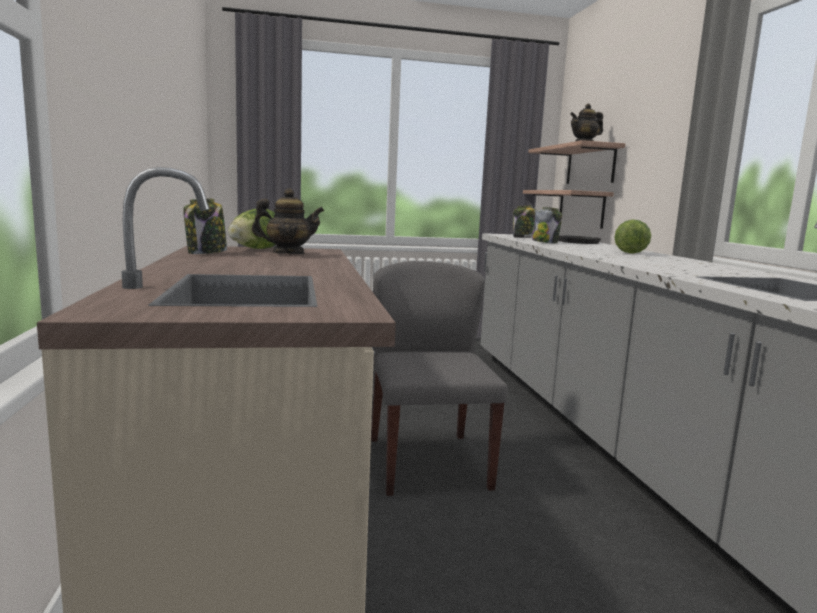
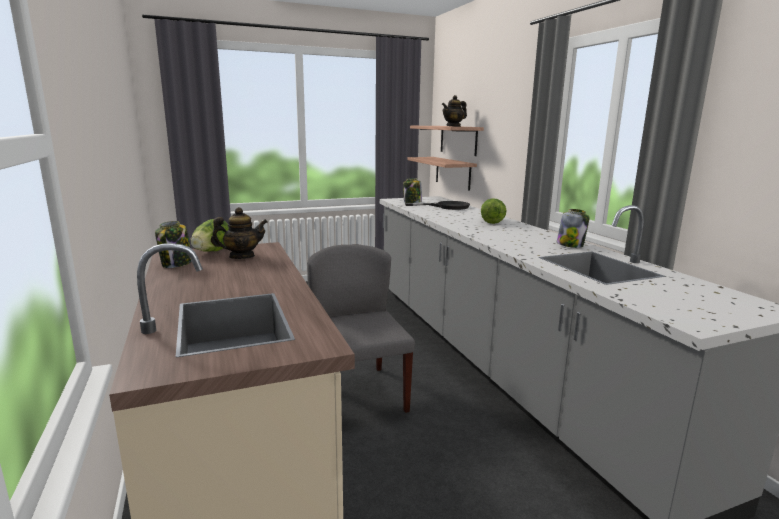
camera: 10 degrees left, 5 degrees up
(545, 242) = (429, 211): jar -> jar (570, 245)

